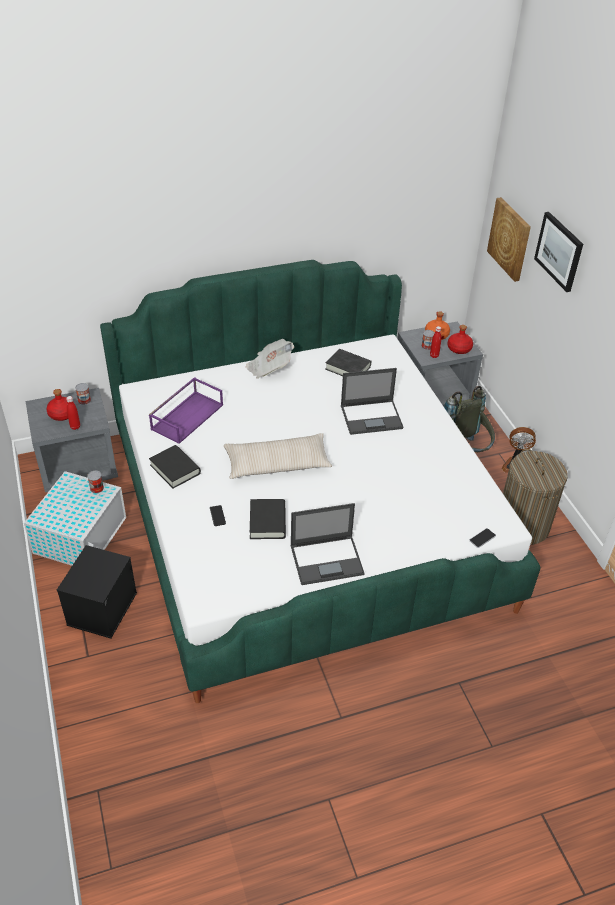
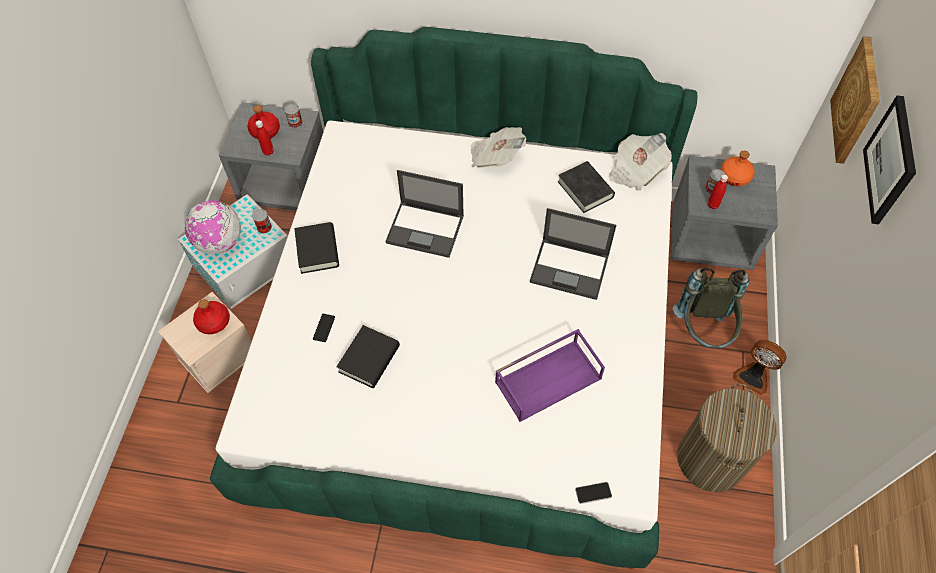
camera: 30 degrees right, 15 degrees up
(65, 512) = (220, 243): none -> globe
(102, 608) = (218, 355): black storage box -> beige storage box
(187, 416) = (370, 187): purple tray -> purple tray (548, 379)
(277, 464) = (426, 288): beige pillow -> none
(327, 560) = (401, 437): laptop -> laptop (426, 229)
(374, 346) = (635, 170): none -> newspaper
(459, 348) = (751, 206): red bottle -> red bottle (214, 321)

